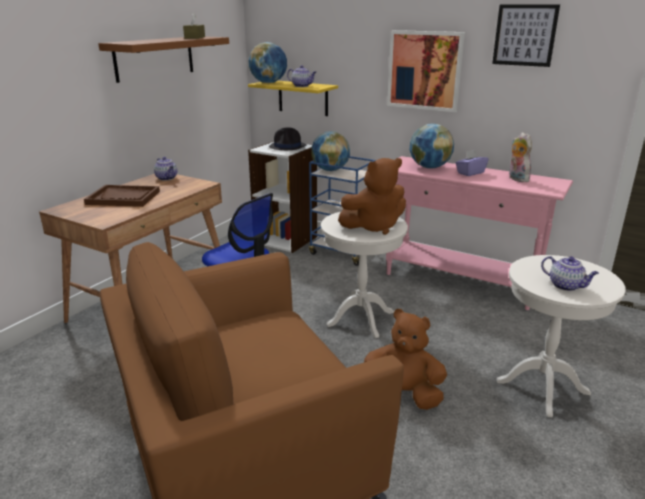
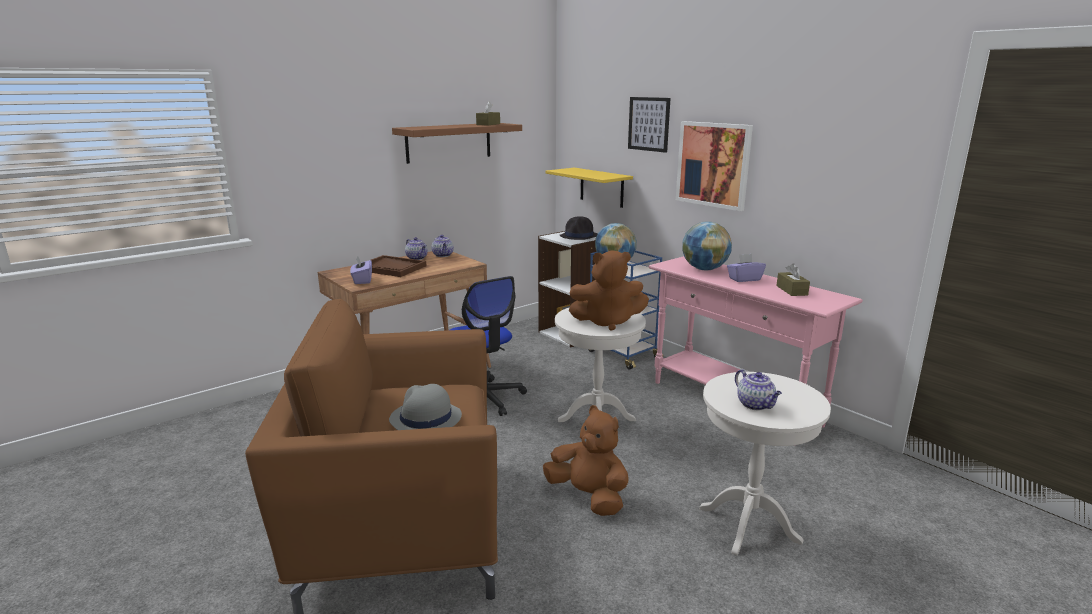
camera: 20 degrees right, 5 degrees down
(102, 215) = (362, 280): none -> purple tissue box
(268, 83) = (566, 170): globe -> none
(277, 357) = (425, 418): none -> grey hat
(302, 86) = (594, 175): teapot -> teapot (417, 258)
(516, 179) = (791, 290): plush toy -> brown tissue box
(525, 35) = (813, 130): picture -> picture (649, 124)

